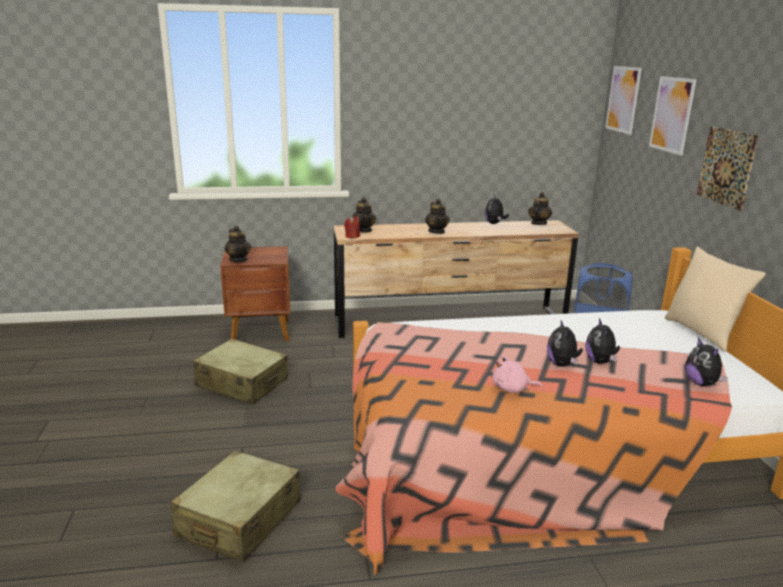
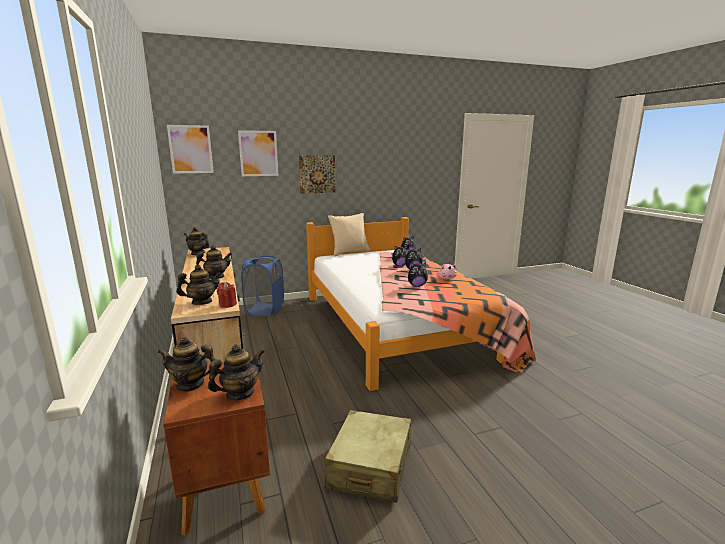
camera: 100 degrees left, 5 degrees down
(239, 519) = (545, 413): beige suitcase -> none
(262, 250) = (190, 384): none -> teapot
(494, 223) = (193, 263): plush toy -> plush toy (417, 286)

